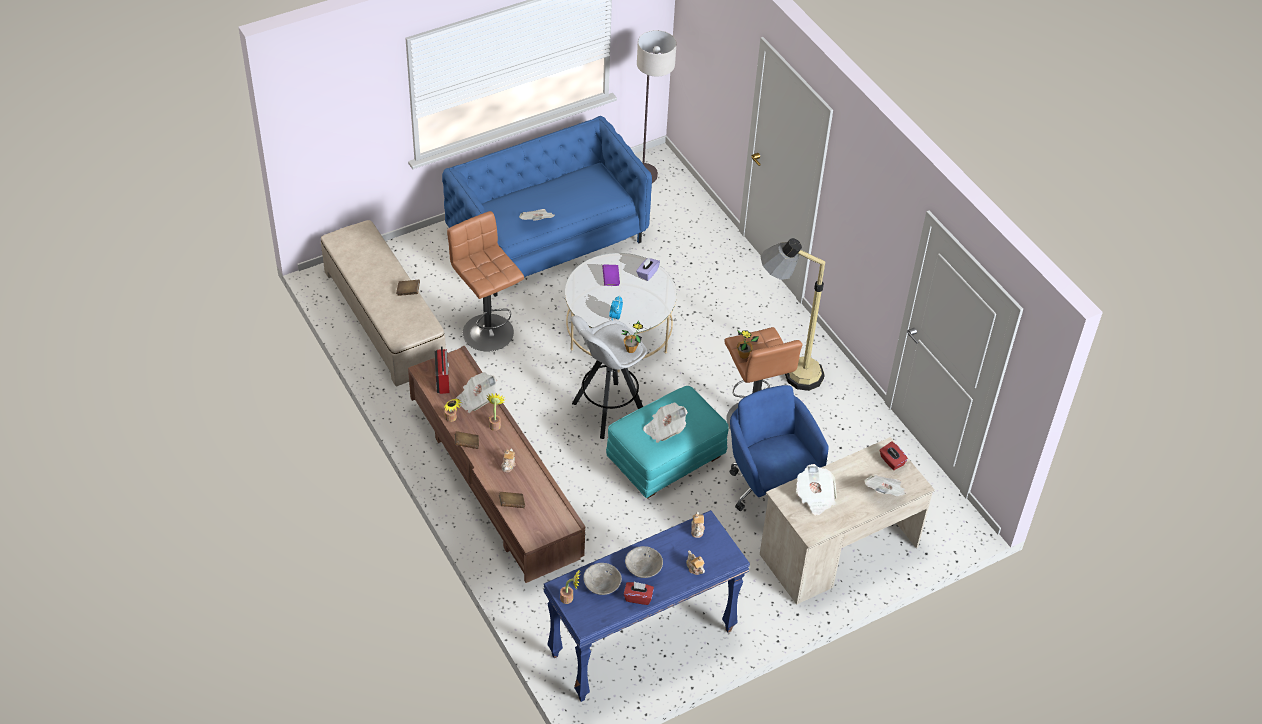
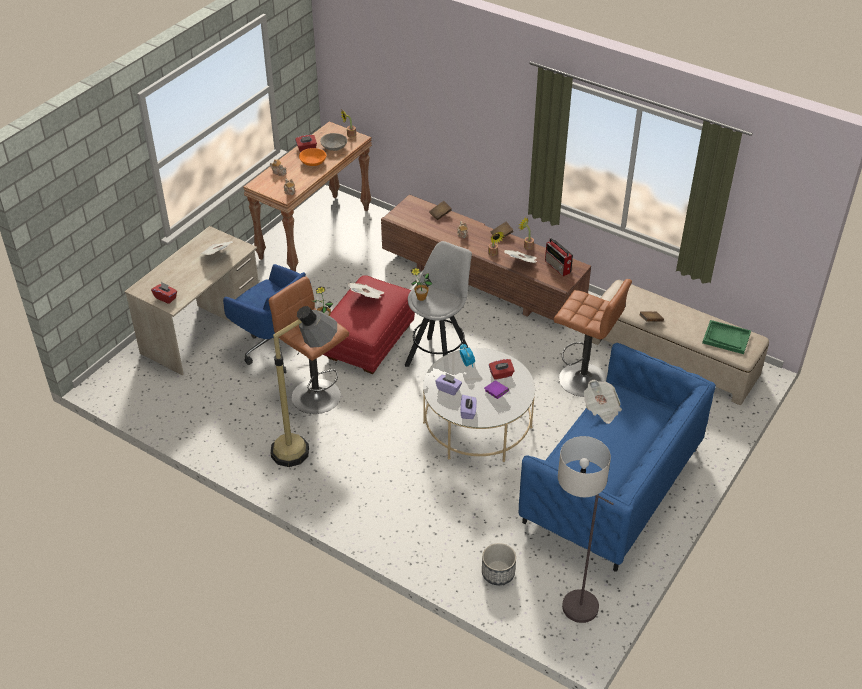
camera: 155 degrees right, 5 degrees down
(359, 249) = (726, 338): none -> green tray
(592, 294) = (501, 374): none -> red tissue box
(642, 644) = (314, 233): blue console table -> brown console table
(644, 568) = (312, 162): grey bowl -> orange bowl
(649, 300) = (448, 389): none -> purple tissue box
(665, 459) = (369, 341): turquoise ottoman -> red ottoman
(686, 217) = (498, 573): none -> planter
(884, 492) = (164, 276): newspaper -> none

